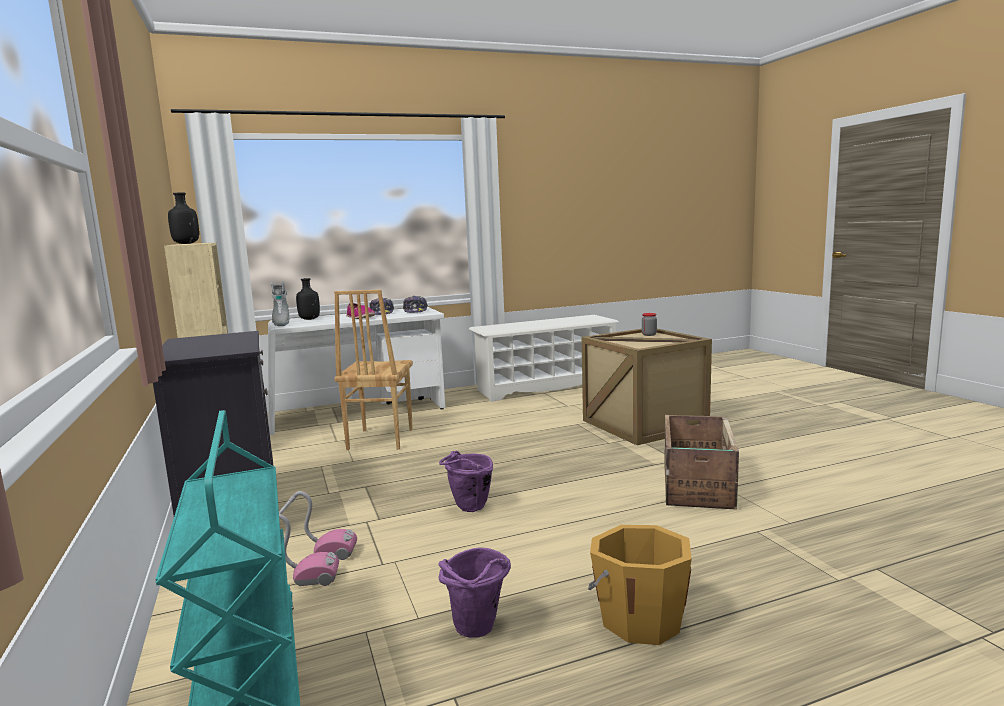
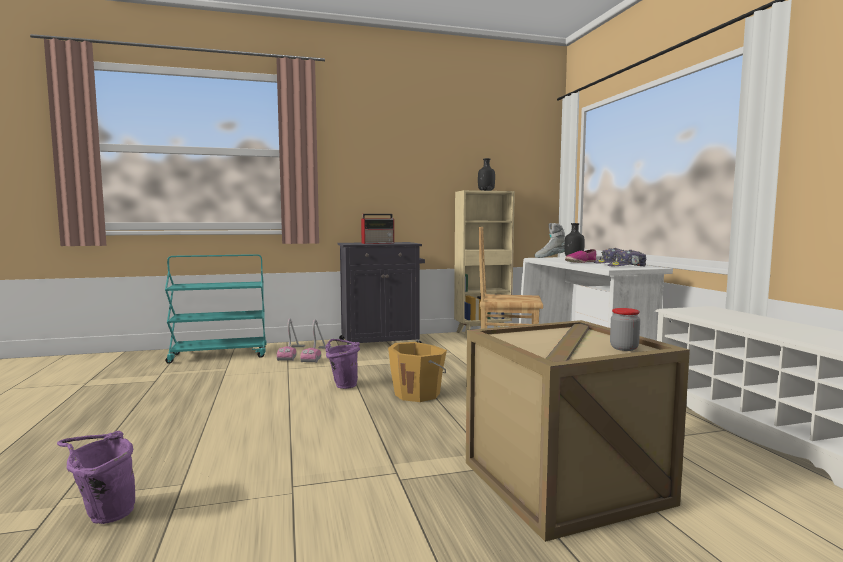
camera: 95 degrees right, 5 degrees down
(222, 343) = (378, 243): none -> radio
(477, 632) = (194, 385): purple bucket -> purple bucket (103, 516)
(639, 619) = (144, 418): orange bucket -> orange bucket (418, 394)
(696, 486) = (311, 475): crate -> none

